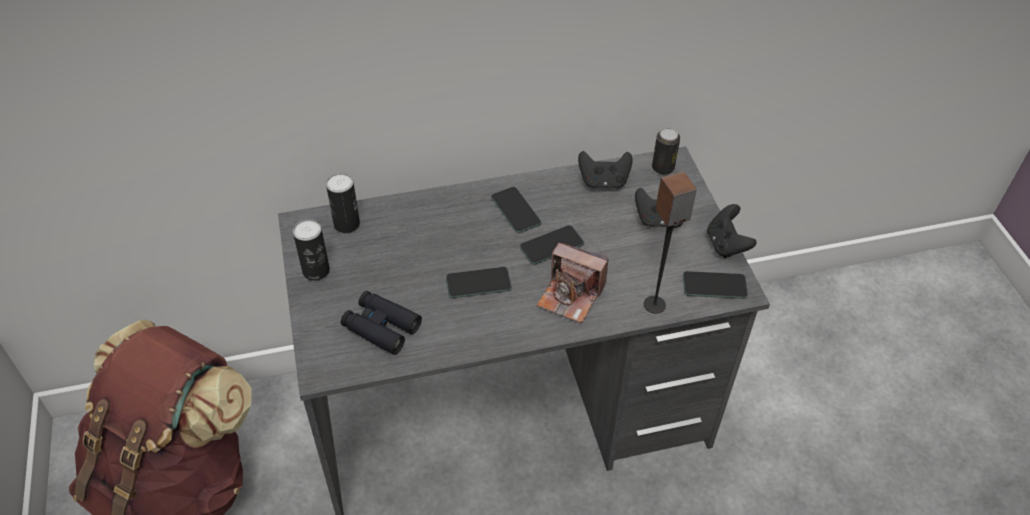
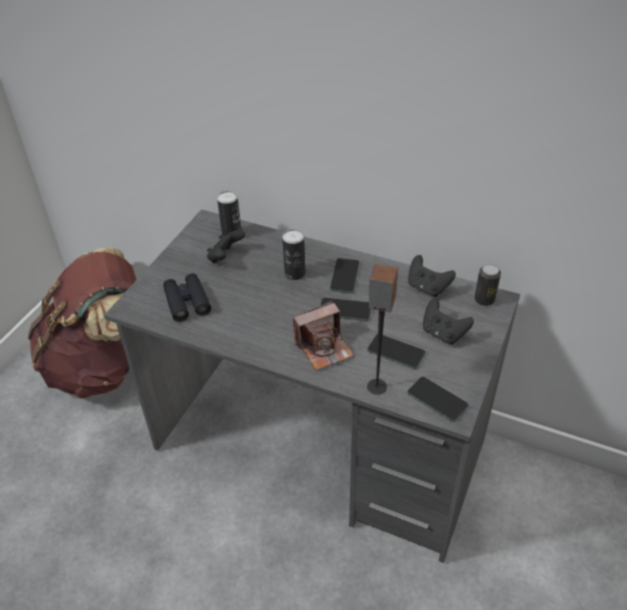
camera: 40 degrees right, 5 degrees down
(316, 271) = (186, 251): can -> can (295, 273)
(478, 283) = (272, 308): phone -> phone (396, 352)
(571, 295) = (324, 348): camera -> camera turned 90 degrees counterclockwise
(726, 244) = (478, 376): black game controller -> black game controller (225, 257)

